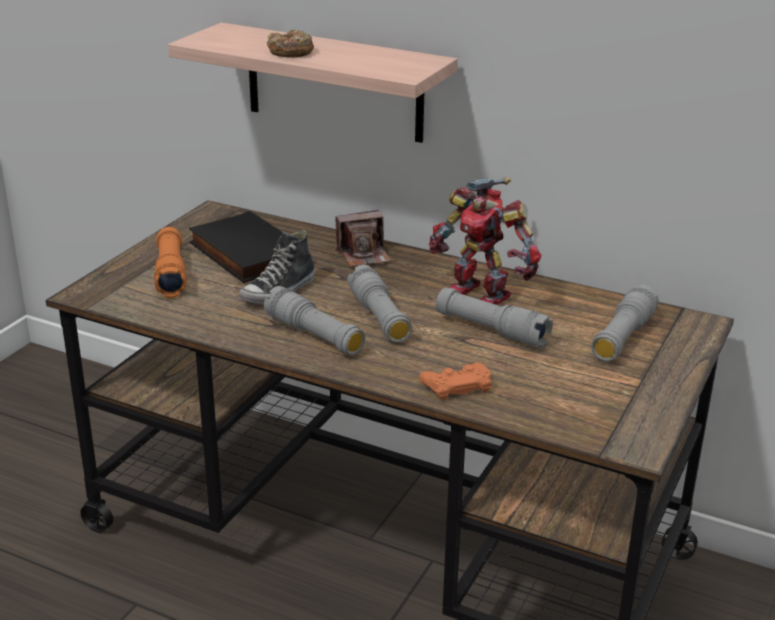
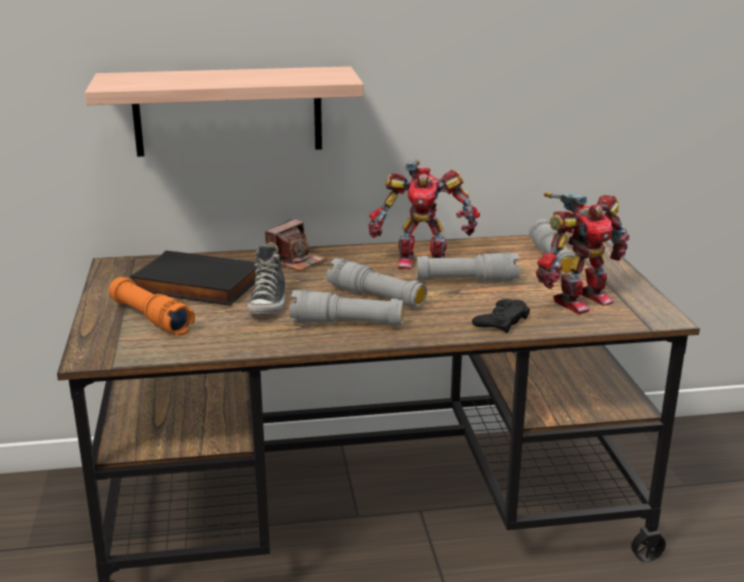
camera: 35 degrees left, 5 degrees down
(290, 52) = (214, 80): donut -> none
(457, 386) = (501, 321): orange game controller -> black game controller
(575, 392) = (579, 300): none -> toy robot

